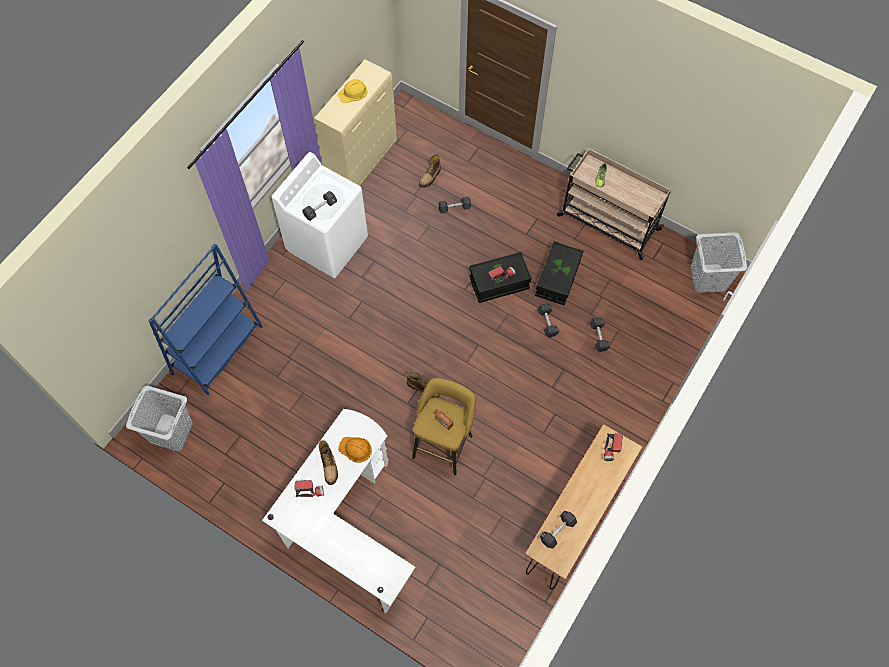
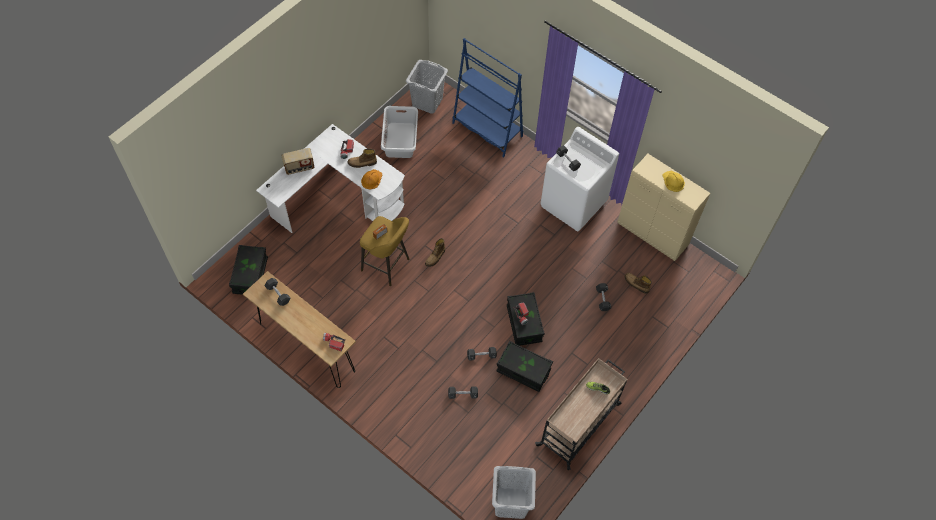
camera: 95 degrees right, 5 degrees down
(241, 459) = (400, 140): none -> grey laundry basket
(345, 551) = (299, 167): none -> radio
(484, 619) = (250, 275): none -> black storage box

